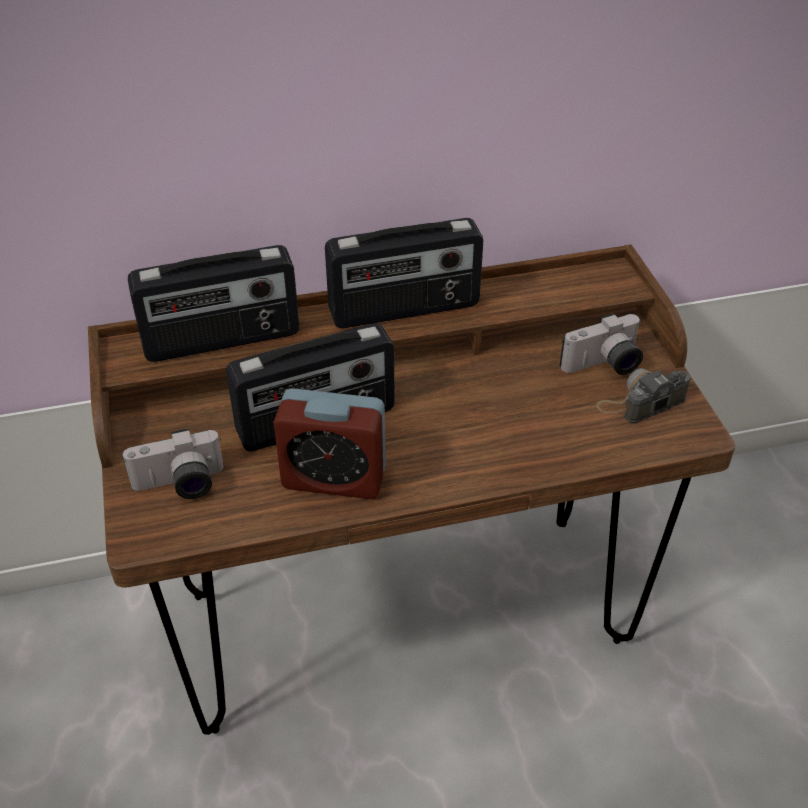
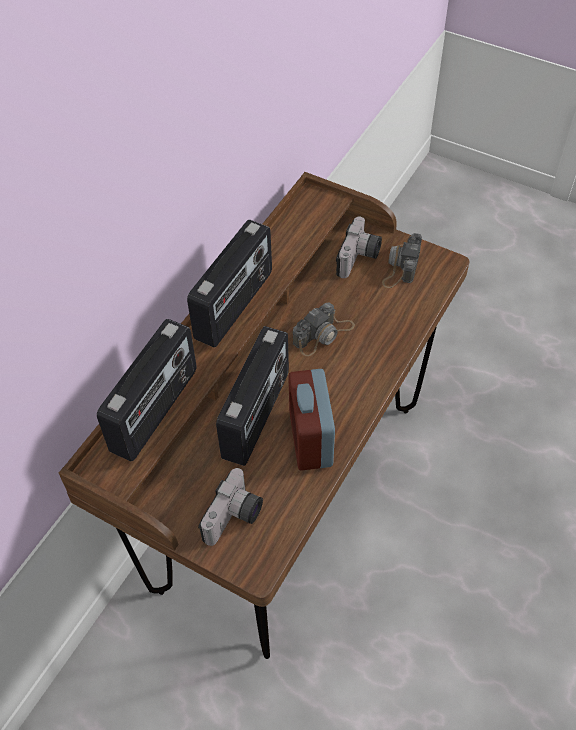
camera: 45 degrees left, 10 degrees up
(334, 478) = (310, 439): alarm clock -> alarm clock turned 120 degrees clockwise
(473, 403) = (323, 334): none -> camera

